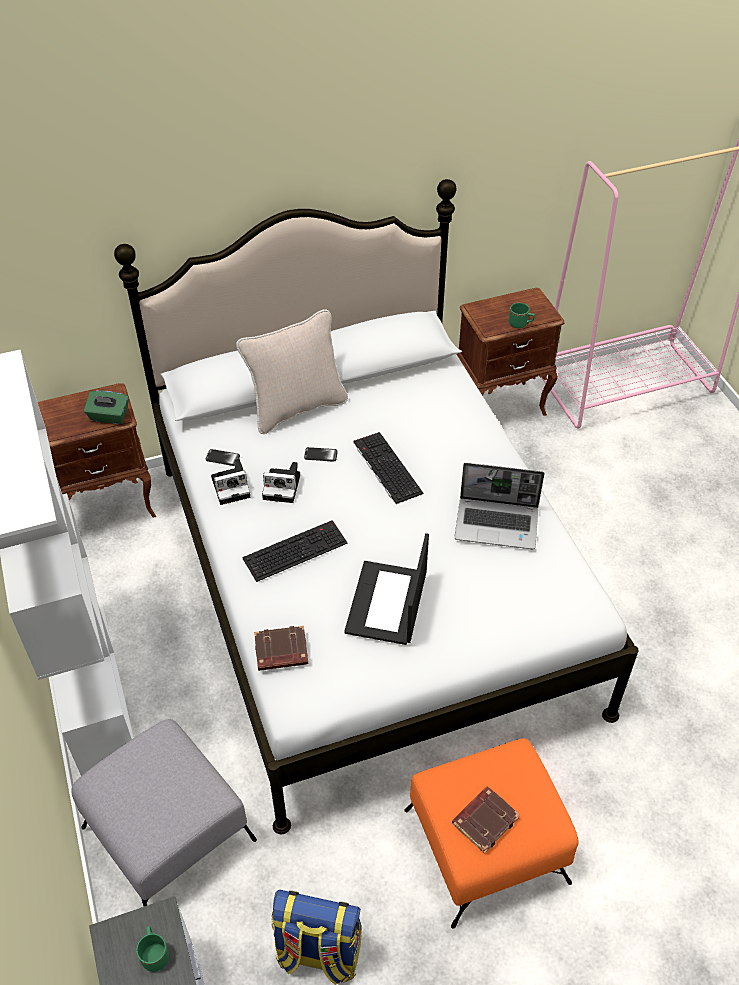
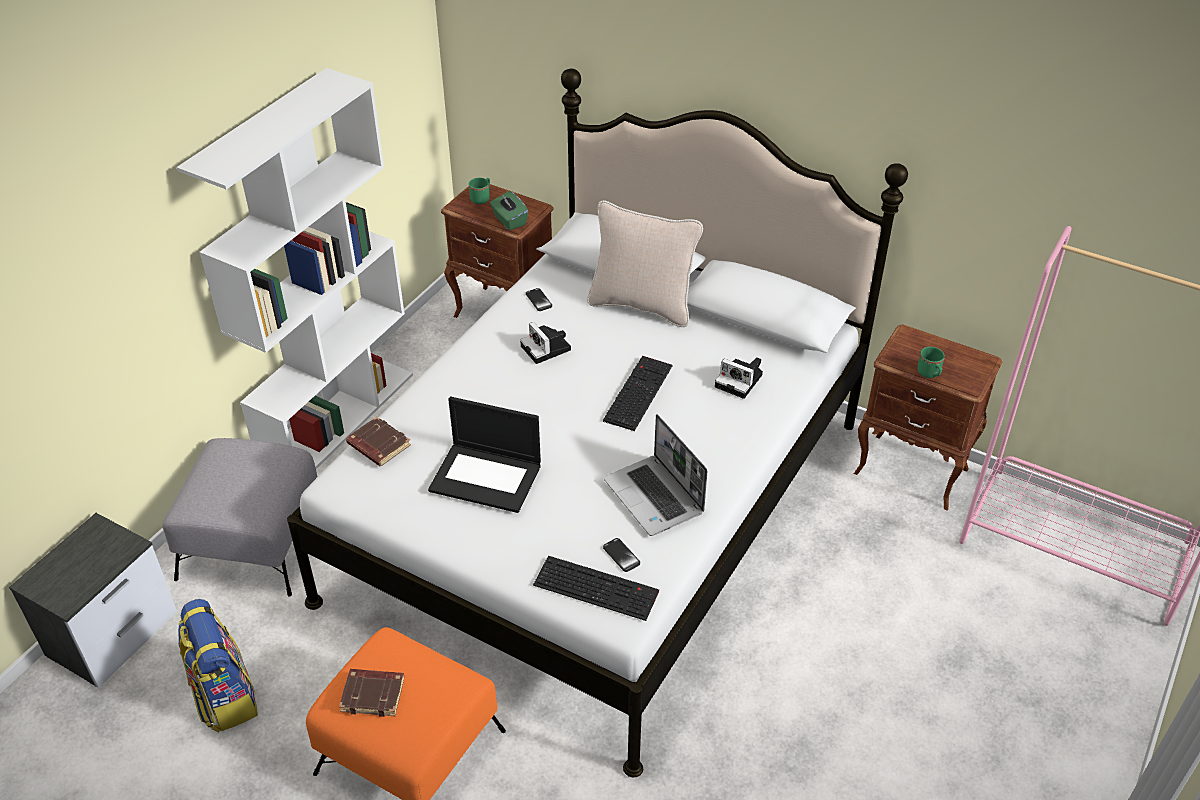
camera: 50 degrees right, 5 degrees down
(154, 953) = (98, 560): green mug -> green mug (482, 198)
(232, 486) = (515, 323): camera -> camera (740, 381)
(295, 549) = (488, 393): keyboard -> keyboard (598, 587)
(321, 455) = (606, 349): phone -> phone (621, 555)
(387, 604) = (487, 477): laptop -> laptop turned 135 degrees counterclockwise

